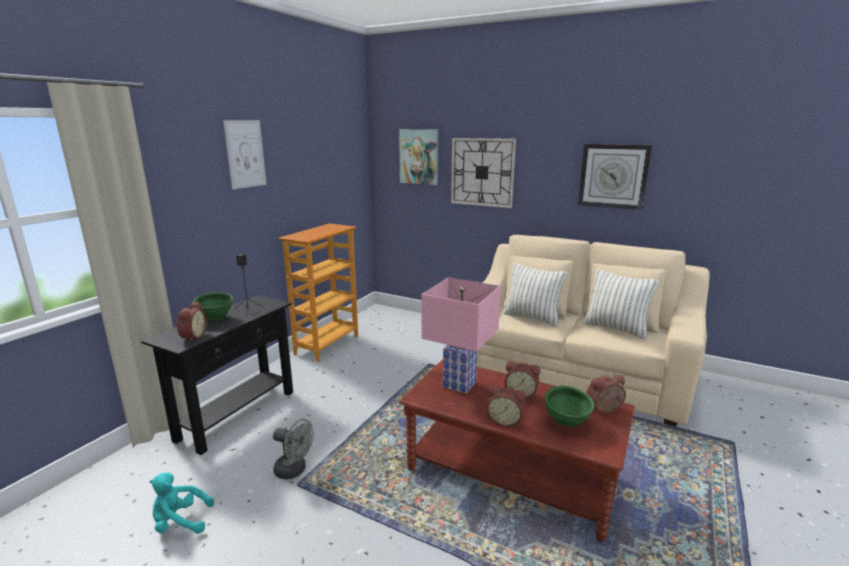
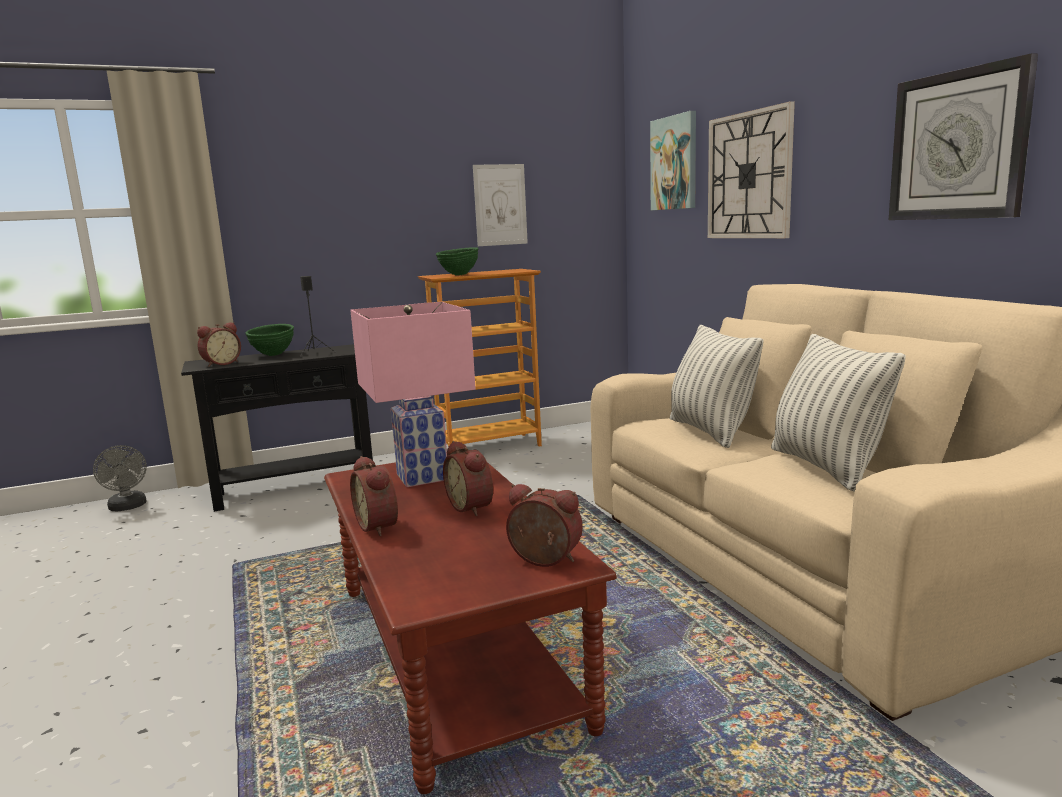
camera: 40 degrees right, 5 degrees down
(180, 522) = (114, 556): turquoise plush toy -> none
(245, 154) = (373, 159): picture -> picture (500, 205)
(295, 470) = (254, 552): grey fan -> grey fan (128, 507)
(566, 423) = (448, 554): green bowl -> green bowl (459, 275)

